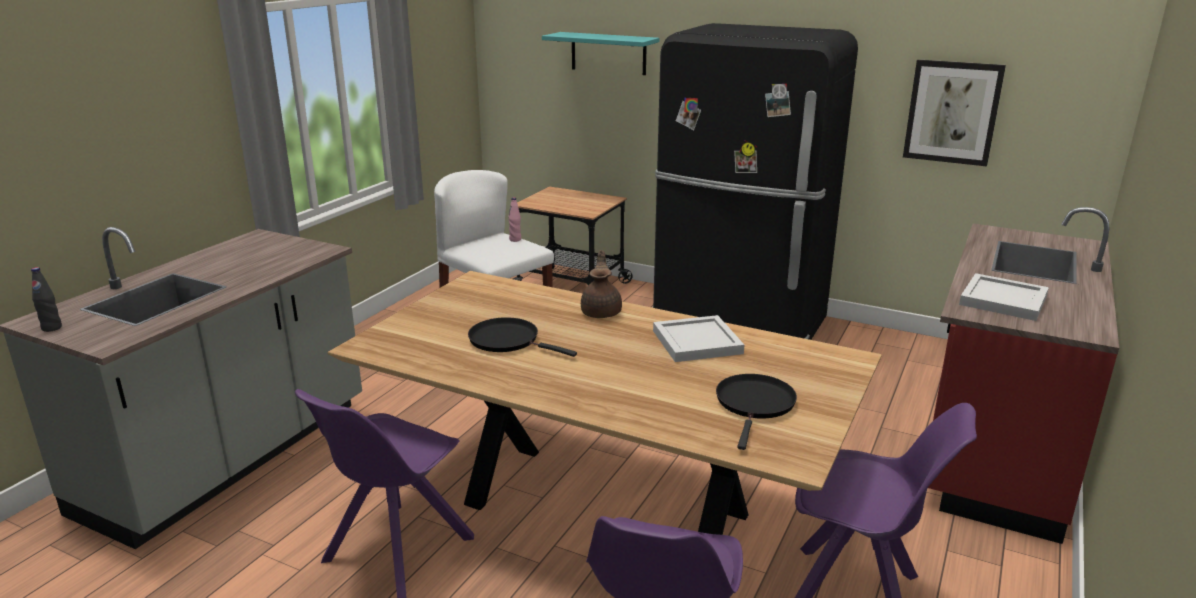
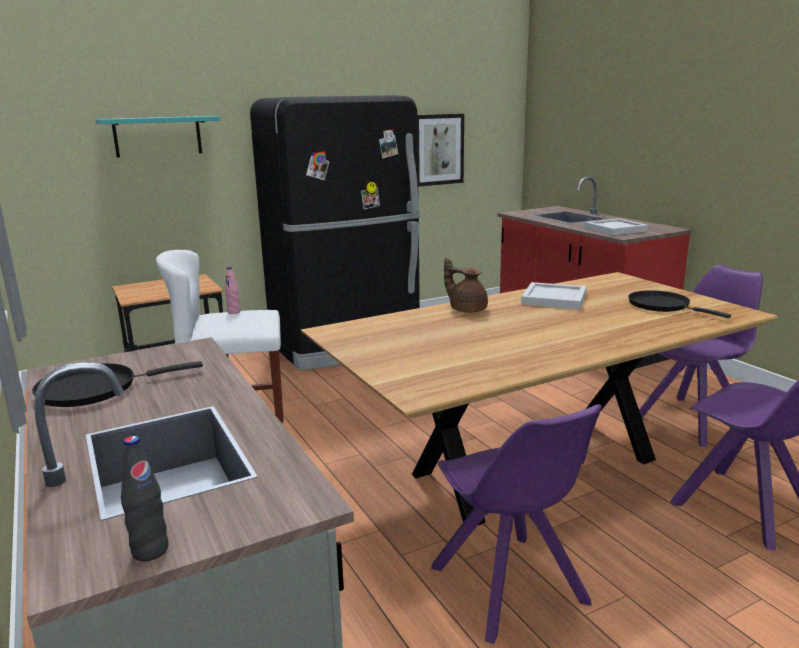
camera: 55 degrees left, 5 degrees down
(508, 340) = (481, 343): black frying pan -> black frying pan (94, 389)

